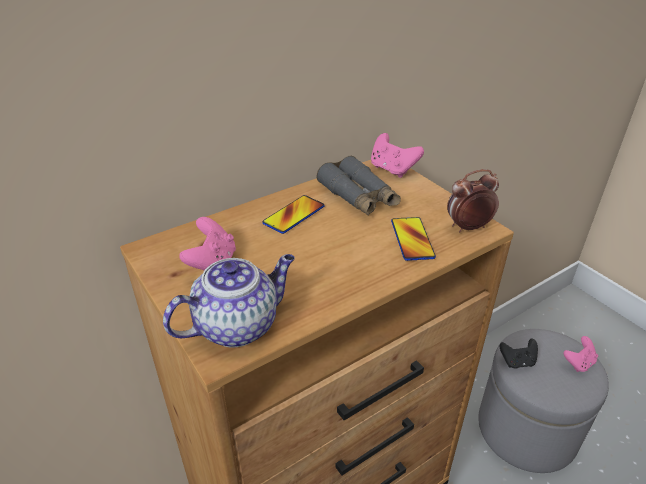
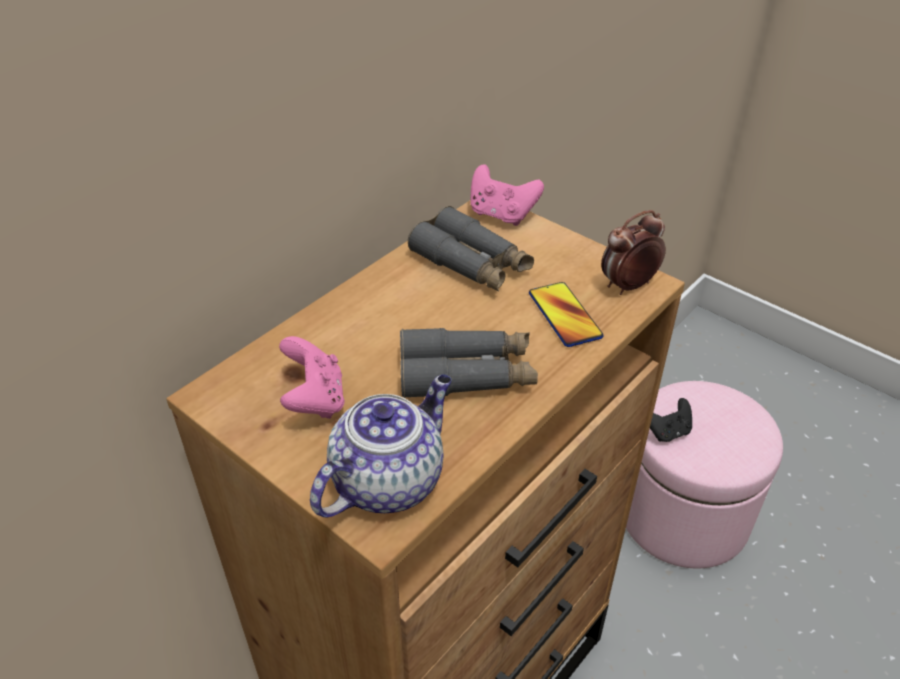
camera: 15 degrees left, 5 degrees up
(294, 215) = (395, 306): phone -> none
(324, 266) = (467, 374): none -> grey binoculars
(526, 429) = (683, 514): grey ottoman -> pink ottoman
(578, 363) = (741, 418): pink game controller -> none

